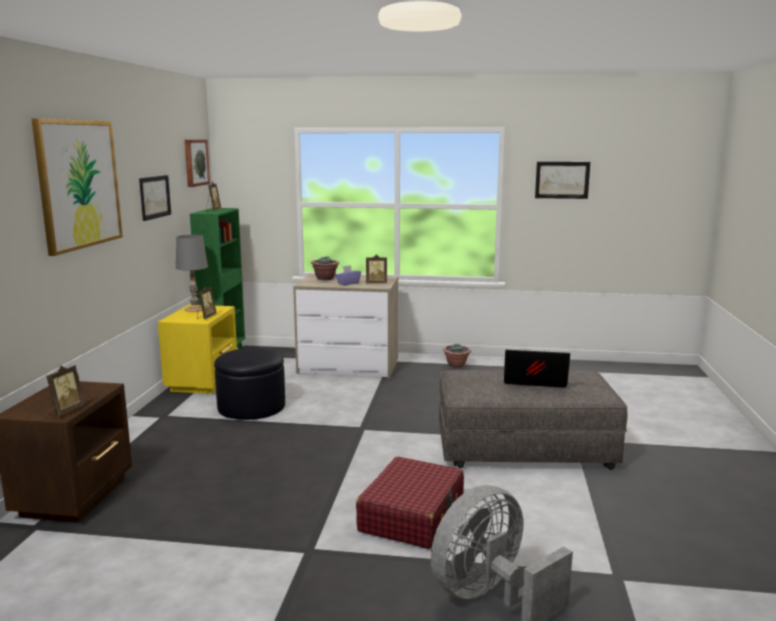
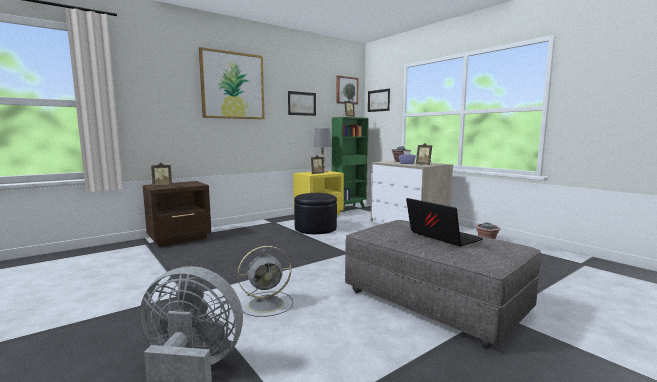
camera: 45 degrees right, 5 degrees down
(412, 516) = (267, 303): red suitcase -> grey fan
(562, 180) = (614, 76): picture -> picture (378, 100)

